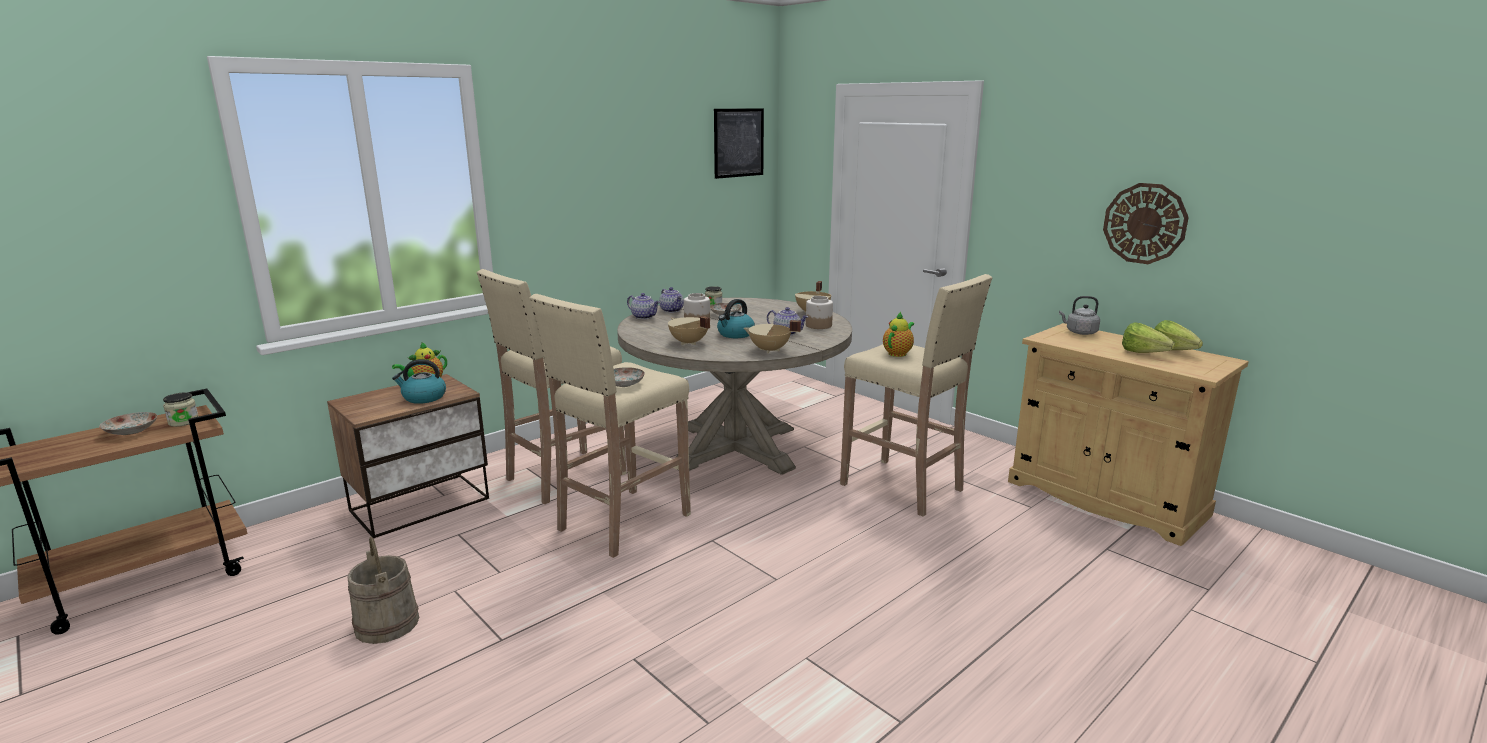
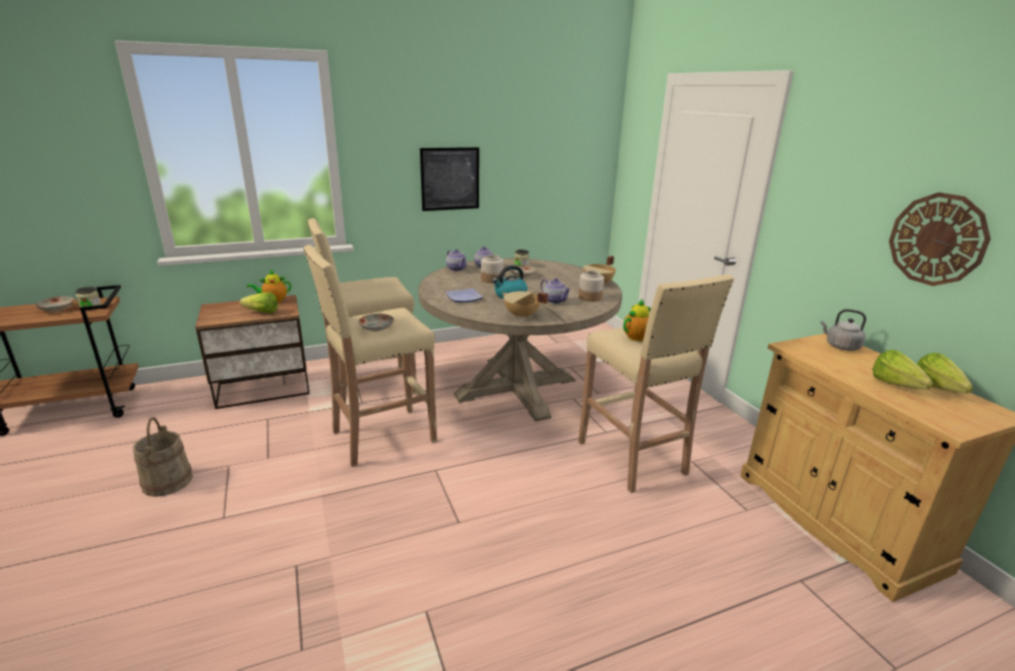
camera: 20 degrees right, 5 degrees up
(423, 397) = (259, 312): kettle -> lettuce
(688, 343) = (464, 298): beige cooking pot -> plate
(738, 143) = (579, 125): picture -> picture (450, 179)

